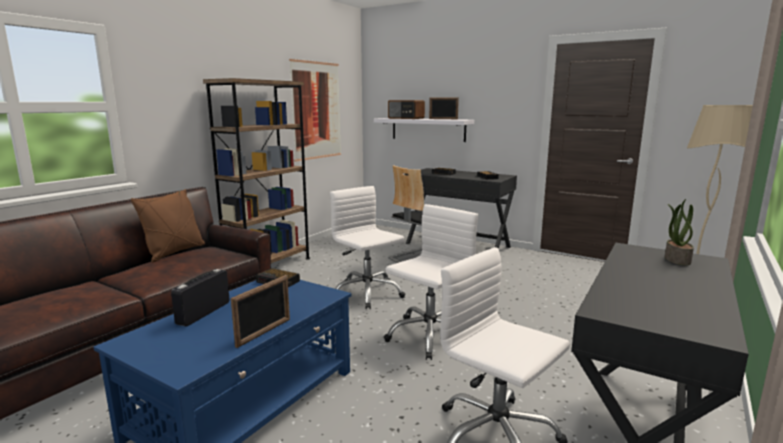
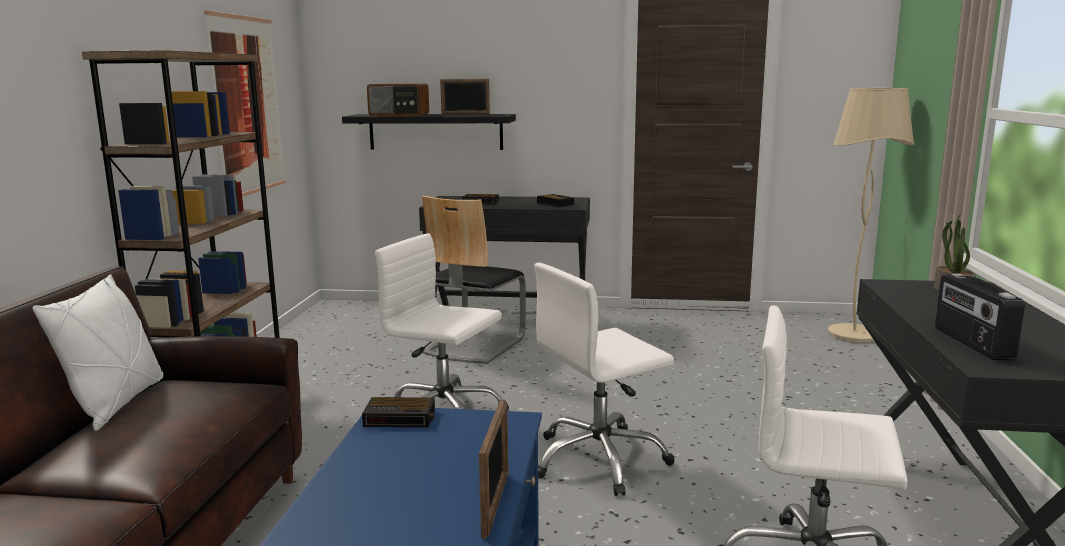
camera: 25 degrees left, 0 degrees up
(174, 252) = (116, 403): brown pillow -> white pillow
(203, 313) = (342, 498): radio -> radio (971, 343)
(428, 129) = (435, 131): white shelf -> black shelf
(429, 335) = (599, 460): white office chair -> white office chair turned 135 degrees counterclockwise

